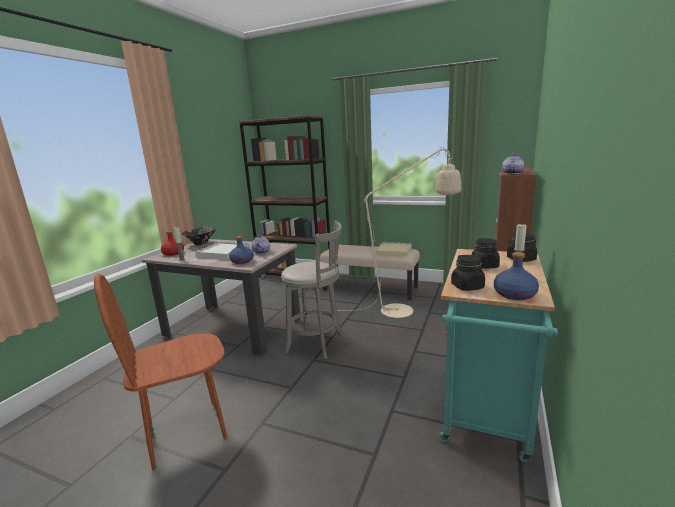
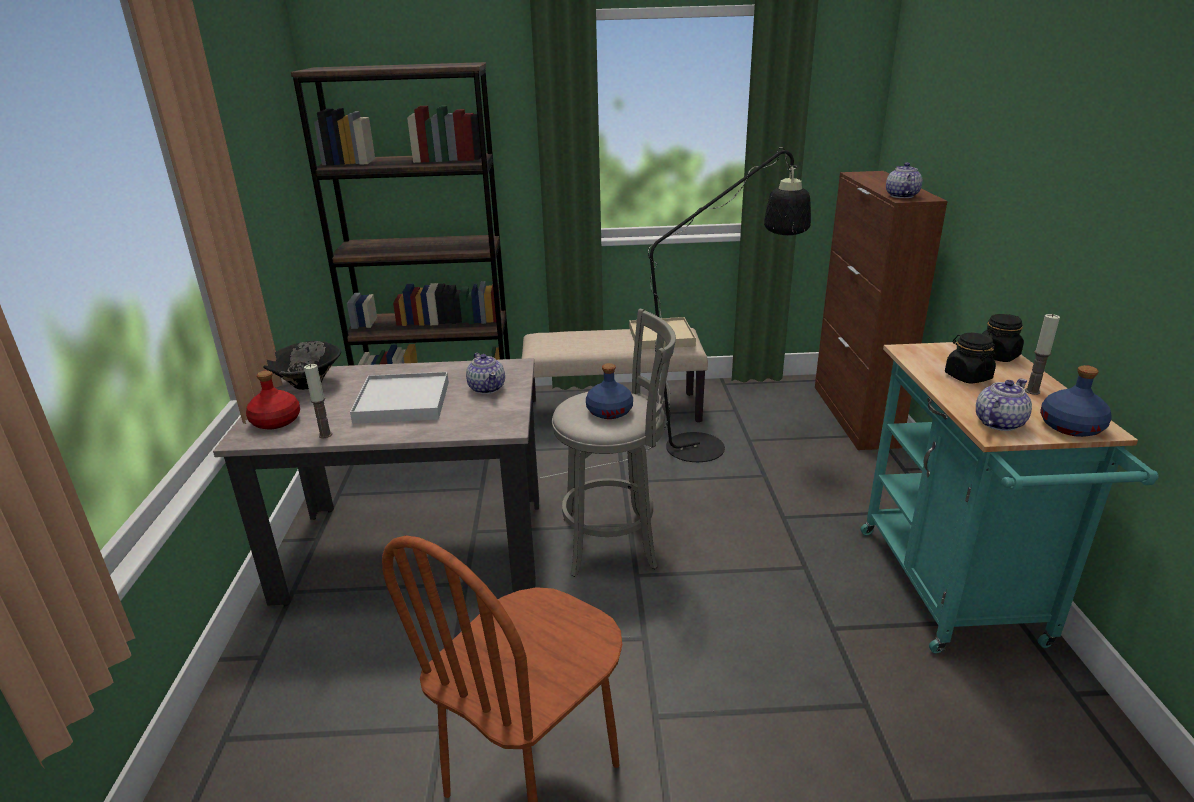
camera: 25 degrees left, 10 degrees up
(242, 261) = (477, 418): blue bottle -> blue bottle (609, 411)
(405, 310) = (709, 444): beige floor lamp -> black floor lamp
(467, 287) = (998, 423): black jar -> teapot

